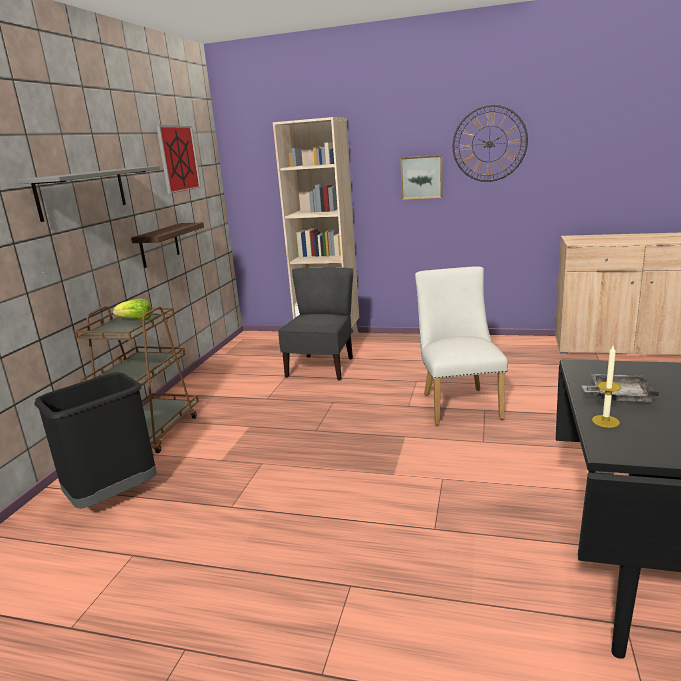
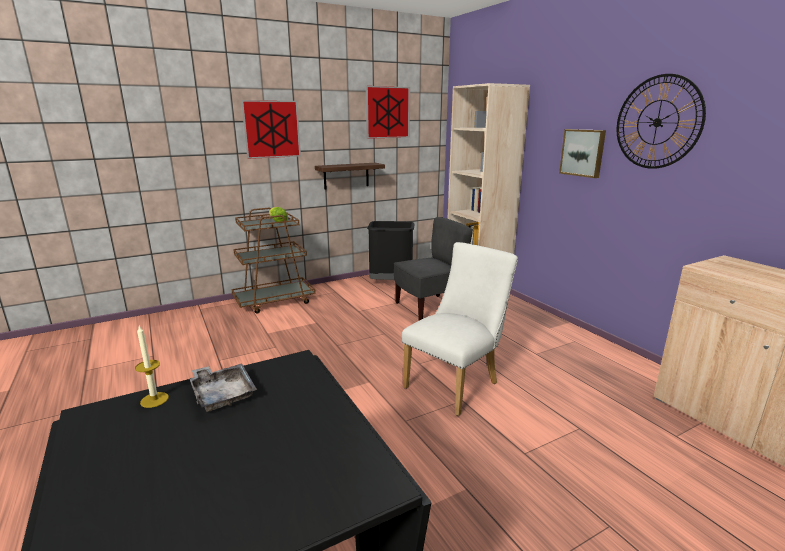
camera: 45 degrees right, 0 degrees up
(82, 193) = (272, 129): grey shelf -> picture
(114, 496) = (203, 324): black trash can -> black trash can (391, 283)

